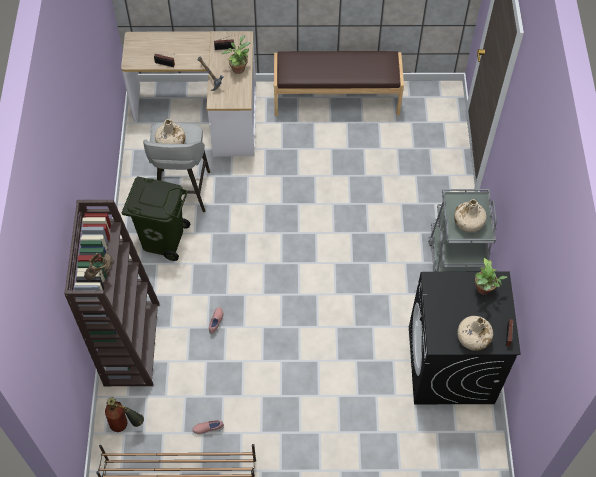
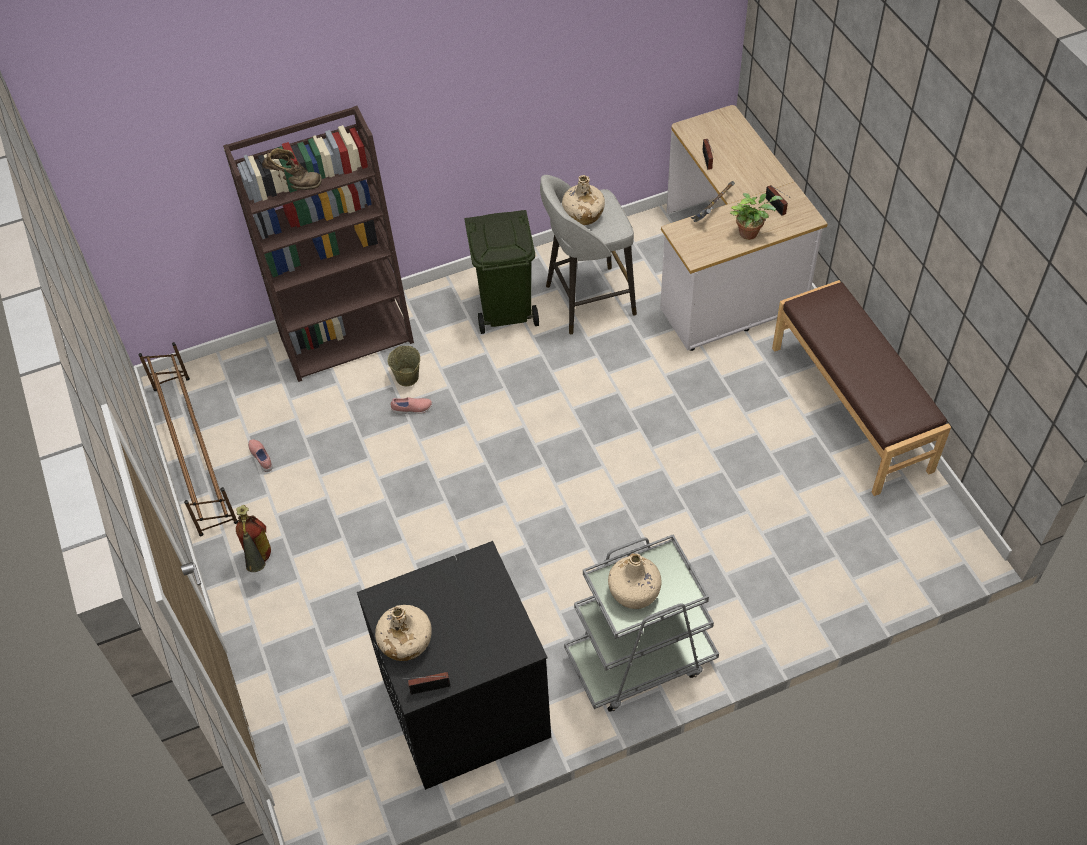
camera: 70 degrees right, 5 degrees down
(126, 426) = (237, 378): fire extinguisher -> fire extinguisher (260, 563)
(187, 316) = (407, 377): none -> beige bucket
(484, 290) = (496, 632): potted plant -> none

